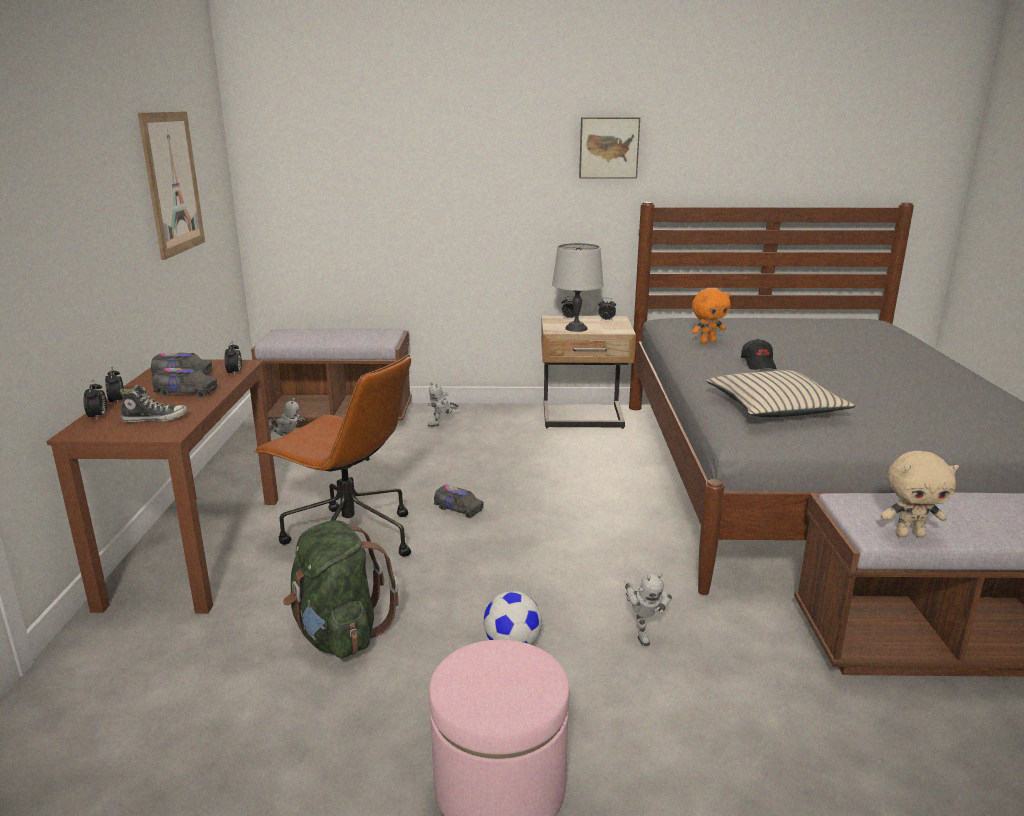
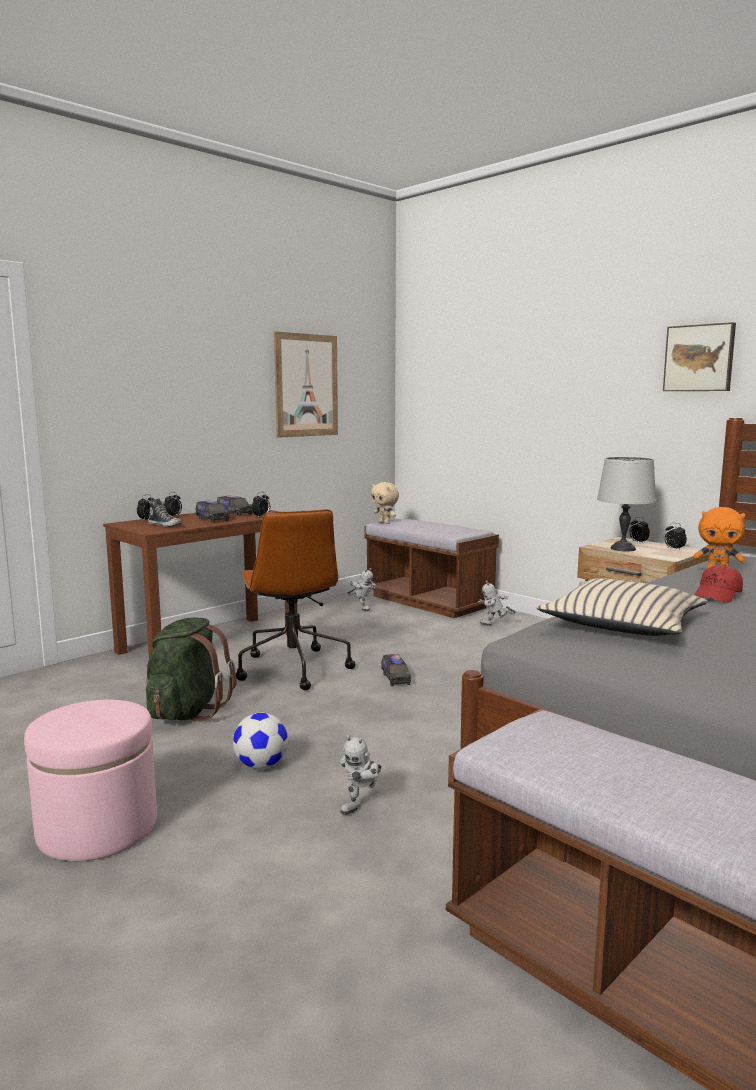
camera: 45 degrees right, 10 degrees down
(758, 364) = (718, 596): black cap -> red cap
(909, 534) = (529, 762): beige plush toy -> beige plush toy (385, 523)

